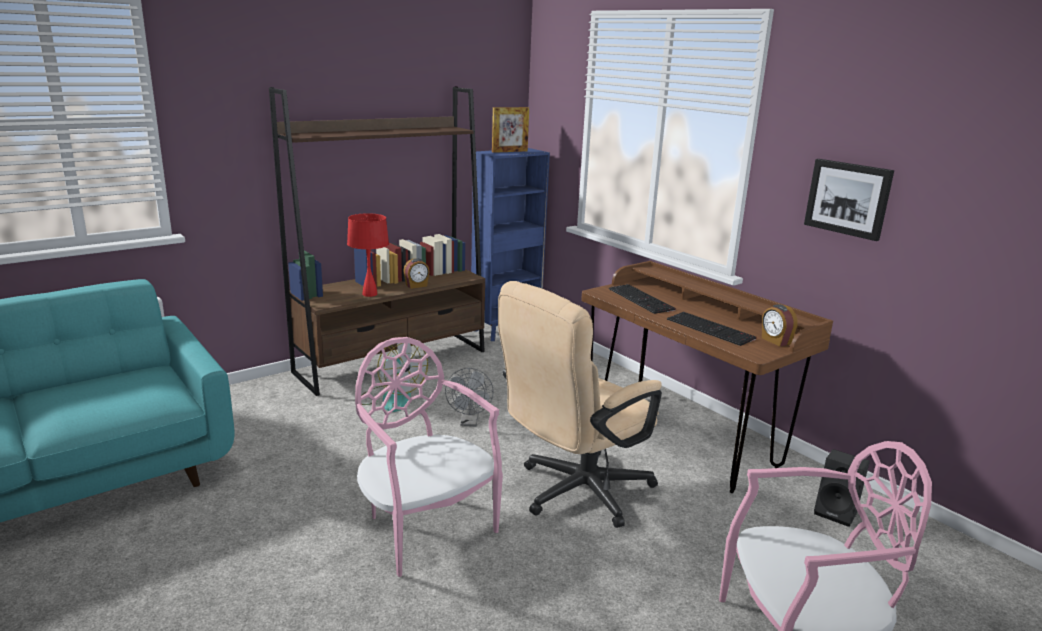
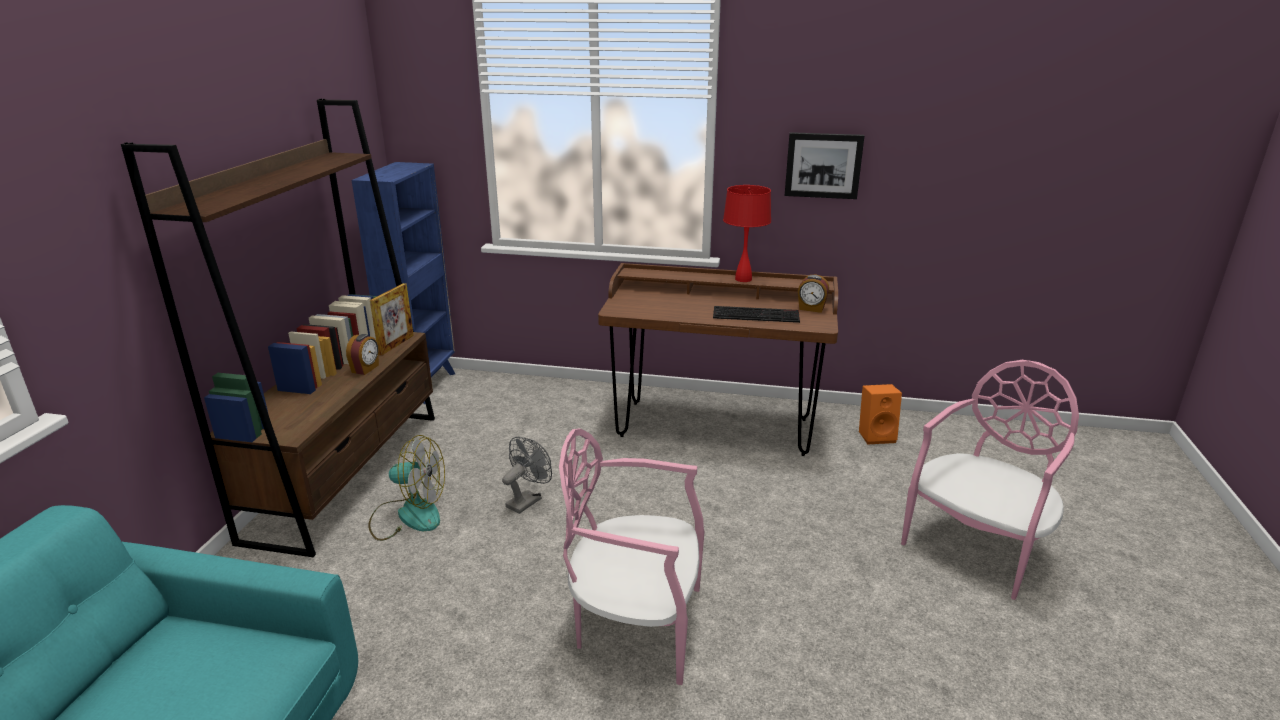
camera: 40 degrees left, 5 degrees up
(370, 294) = (328, 400): red table lamp -> red table lamp (743, 279)
(469, 422) = (527, 500): grey fan -> grey fan turned 105 degrees counterclockwise
(509, 151) = (392, 171): picture frame -> picture frame (396, 345)
(574, 493) = (706, 518): beige office chair -> none
(642, 299) = (661, 305): keyboard -> none
(837, 512) = (876, 436): black speaker -> orange speaker

